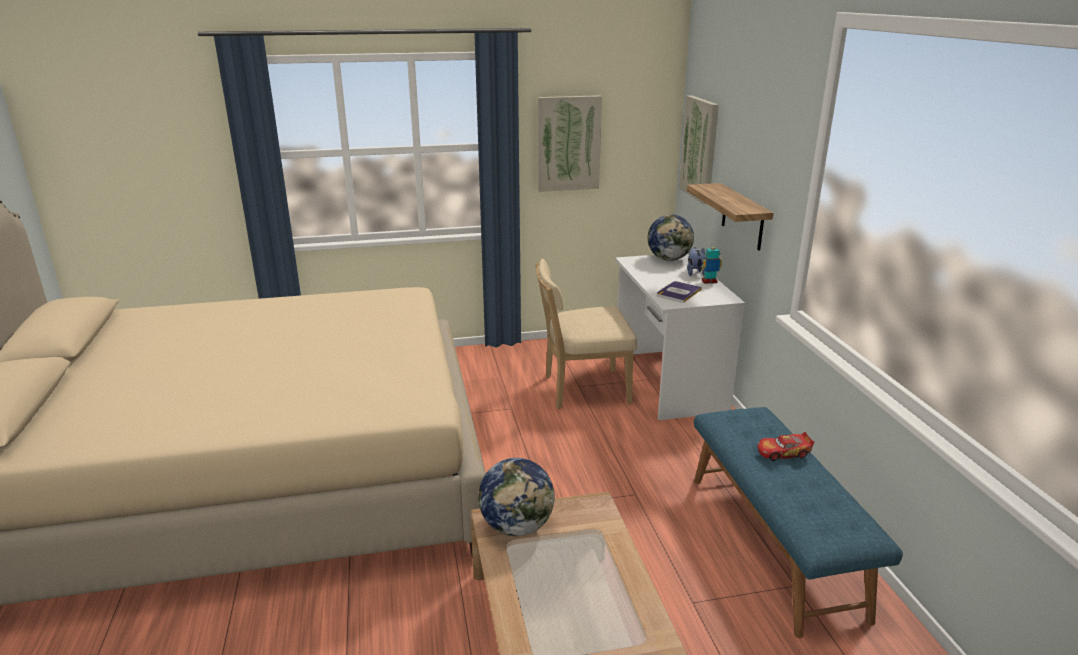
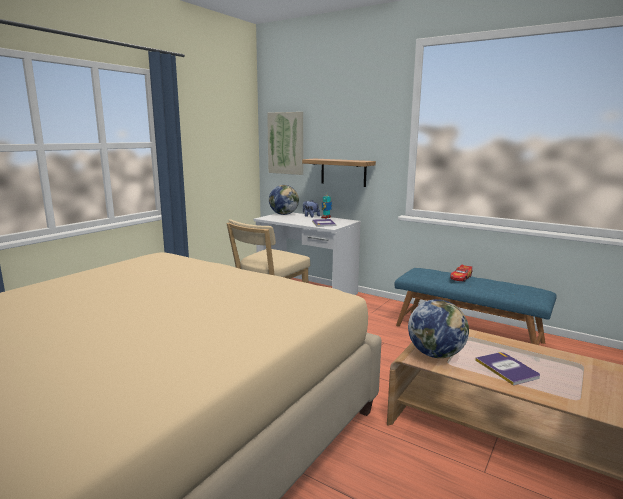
camera: 45 degrees left, 10 degrees down
(548, 586) = (507, 369): none -> book
(568, 143) = (204, 144): picture -> none

